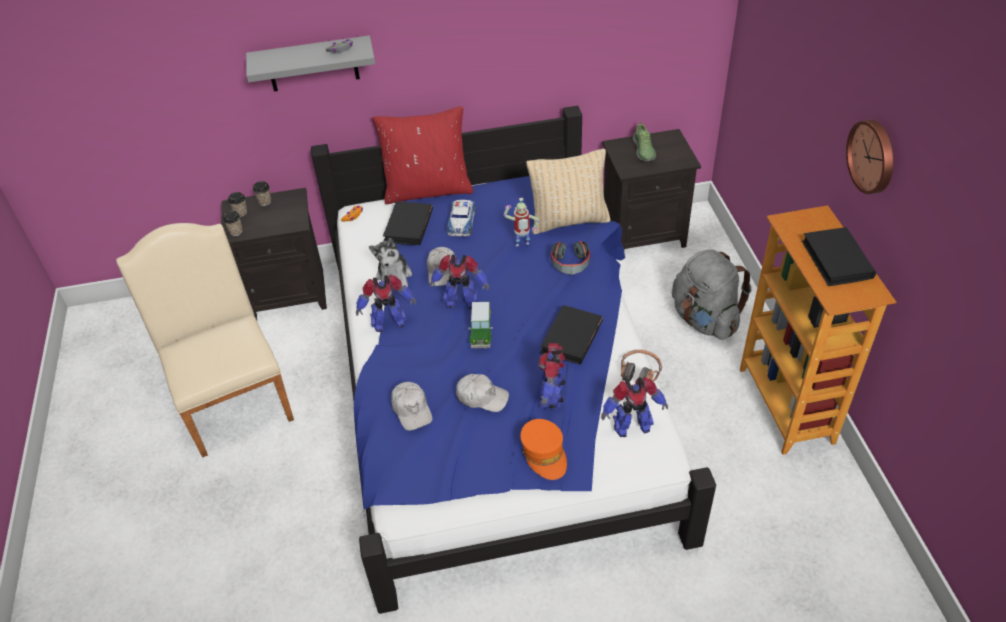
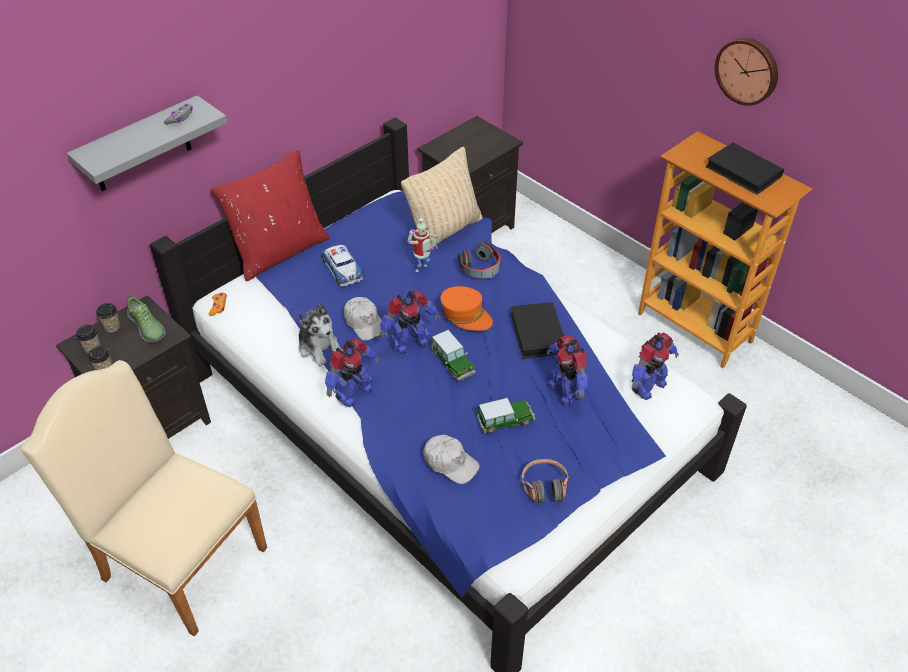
camera: 35 degrees left, 0 degrees up
(408, 226) = (292, 293): black book -> none
(482, 397) = (506, 420): white cap -> toy car
(544, 454) = (603, 444): orange cap -> orange cap (466, 315)
(639, 373) = (615, 339): headphones -> headphones (544, 486)
(643, 151) = (462, 145): shoe -> shoe (147, 328)
(705, 319) = (578, 284): grey backpack -> none

